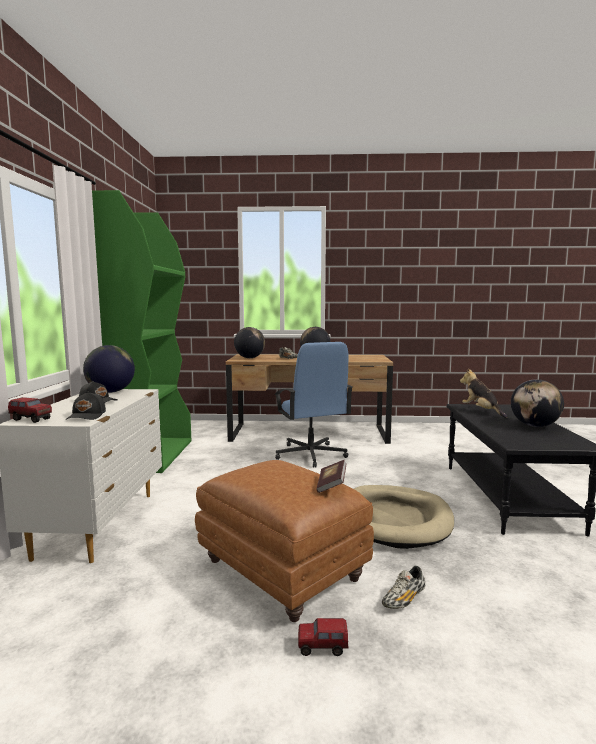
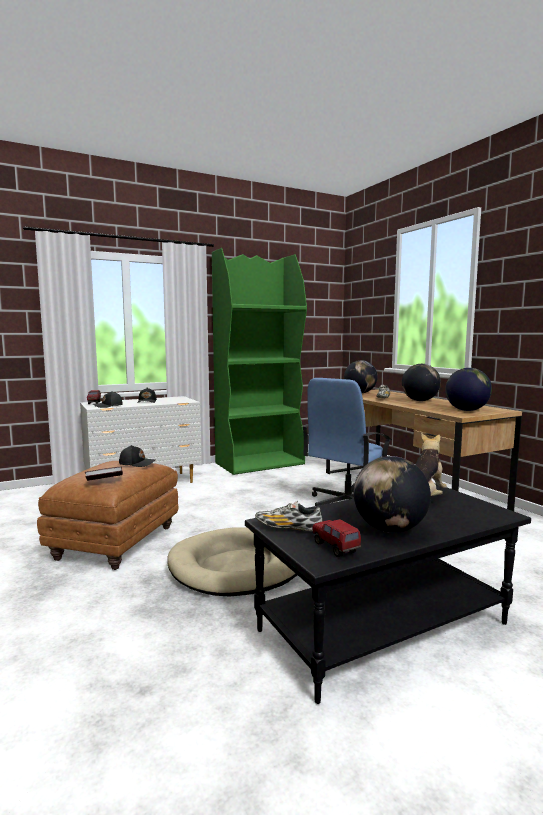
camera: 60 degrees right, 0 degrees up
(110, 392) = (177, 399): globe -> globe (466, 410)
(275, 464) = (137, 463): none -> black cap
(322, 648) = (30, 574): toy truck -> toy truck (335, 548)
(404, 599) = (97, 592): shoe -> shoe (288, 528)

